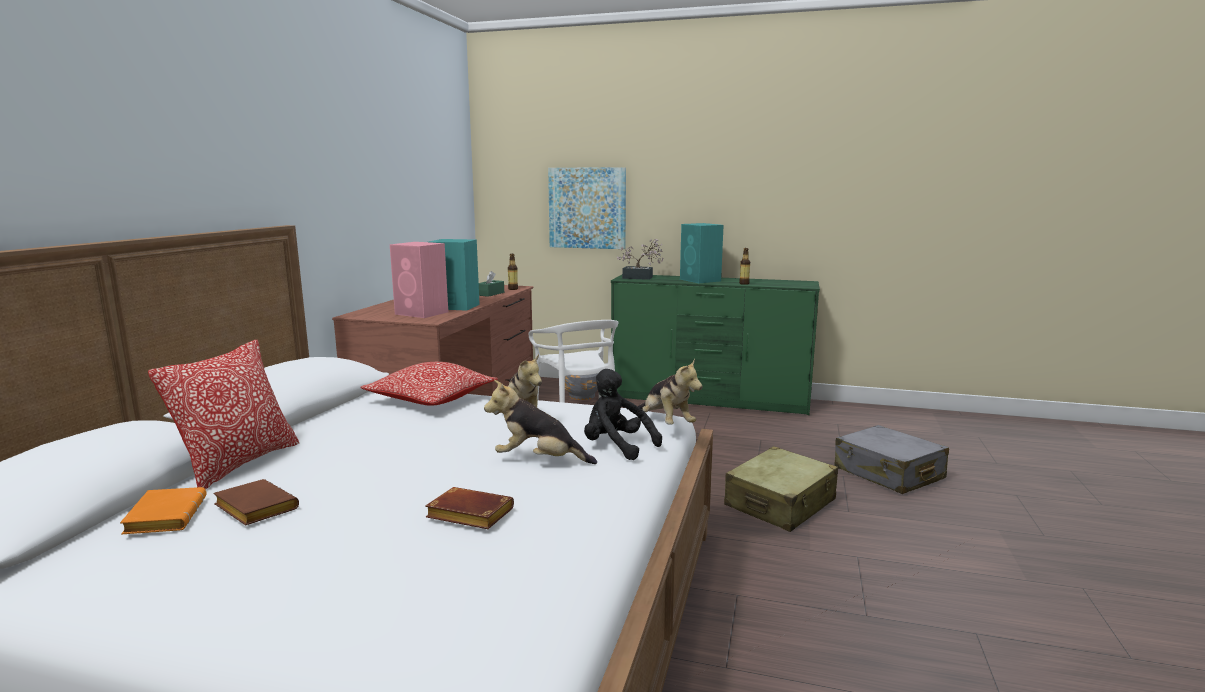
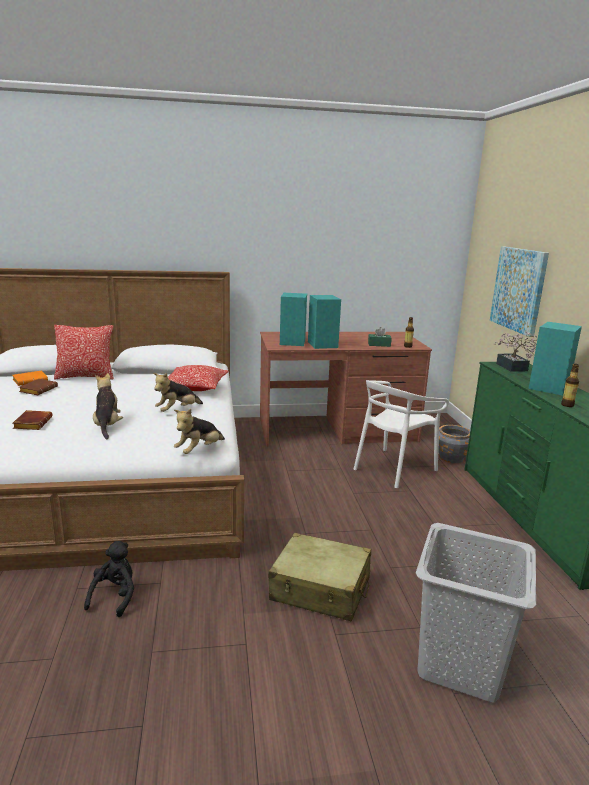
camera: 65 degrees right, 5 degrees up
(422, 313) = (292, 342): pink speaker -> turquoise speaker
(616, 447) = (143, 442): black plush toy -> black plush toy (115, 596)
(888, 473) = (461, 665): grey suitcase -> grey laundry basket

